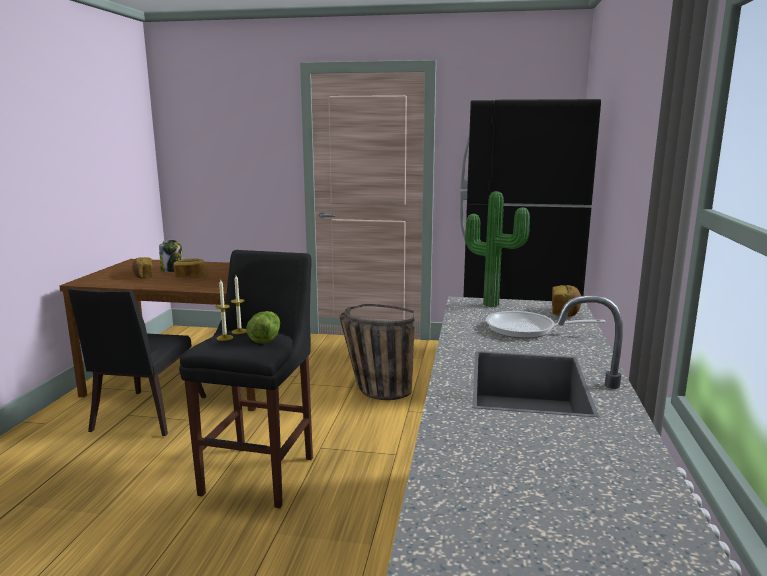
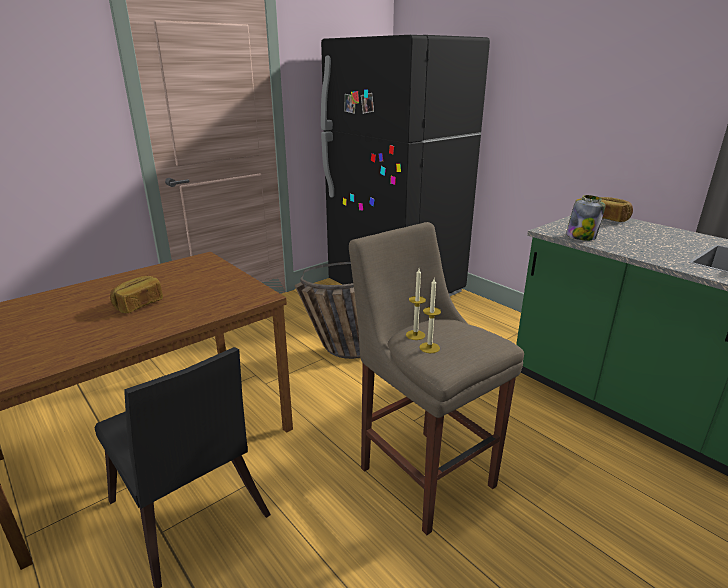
camera: 50 degrees left, 10 degrees up
(143, 275) = (61, 331): bread -> none
(172, 270) = (79, 307): jar -> jar (581, 237)
(262, 472) = (423, 472): black stool -> beige stool
(265, 338) = (456, 329): lettuce -> none
(492, 303) = (566, 226): potted plant -> none
(527, 330) = (645, 237): frying pan -> none

